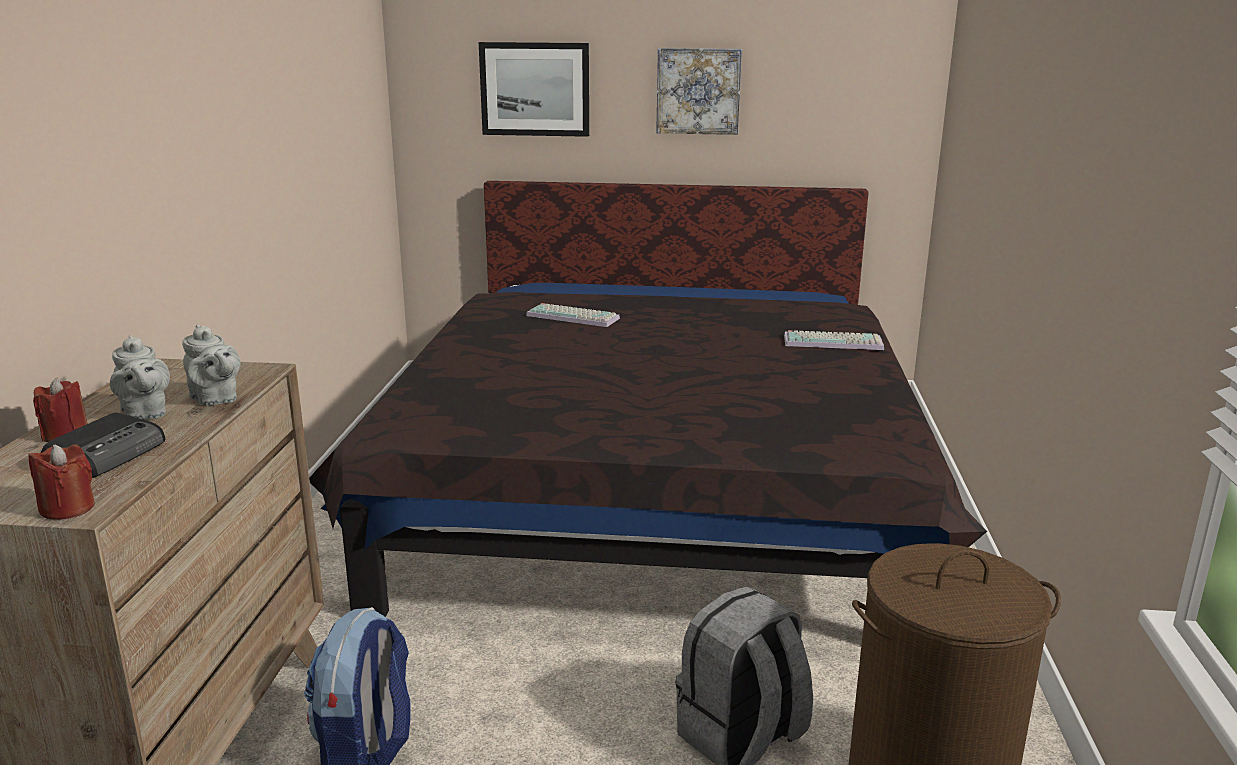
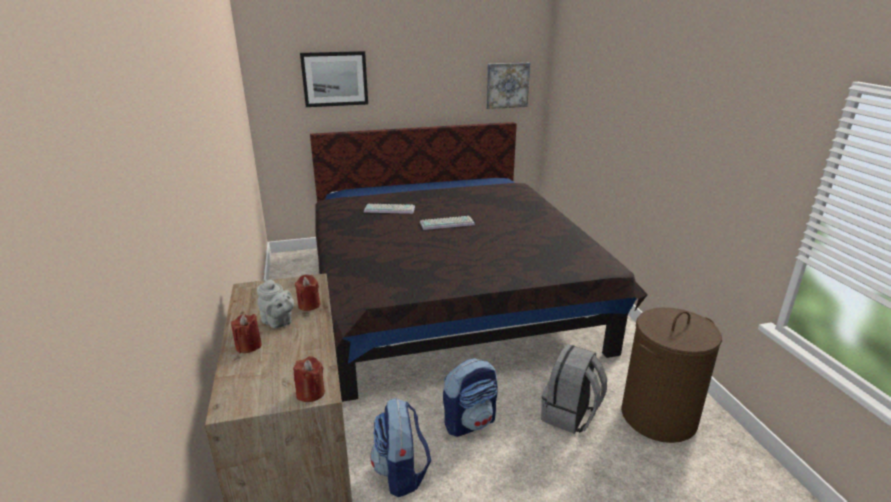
camera: 20 degrees left, 5 degrees up
(108, 455) = (291, 354): radio -> none
(215, 399) = (309, 305): grey teapot -> red candle
(543, 703) = (470, 422): none -> backpack
(698, 91) = (426, 75): picture -> picture (507, 85)
(834, 342) = (530, 207): keyboard -> keyboard (447, 223)

